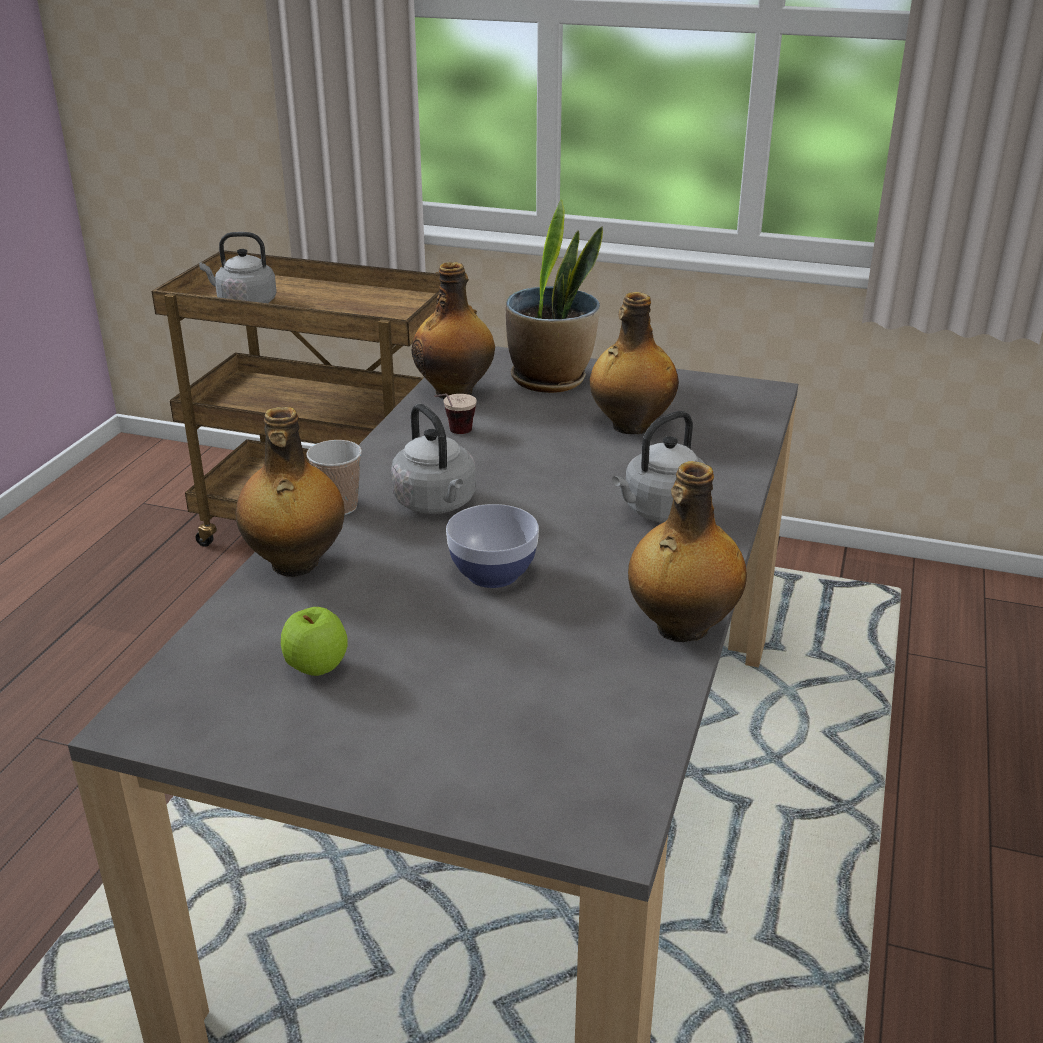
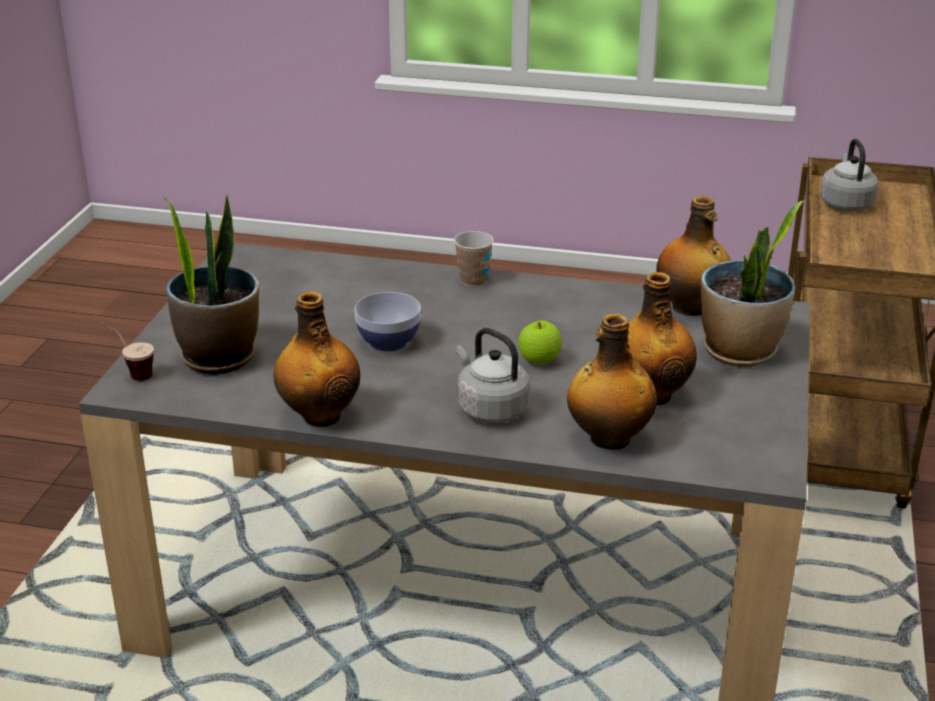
camera: 85 degrees right, 0 degrees up
(295, 564) = (395, 274): bottle -> bottle (608, 439)
(317, 668) = (280, 294): apple -> apple (539, 361)
(437, 504) = (484, 315): grey kettle -> none
(453, 435) = (603, 313): cup -> cup (131, 373)
(511, 725) = (219, 356): none -> potted plant

